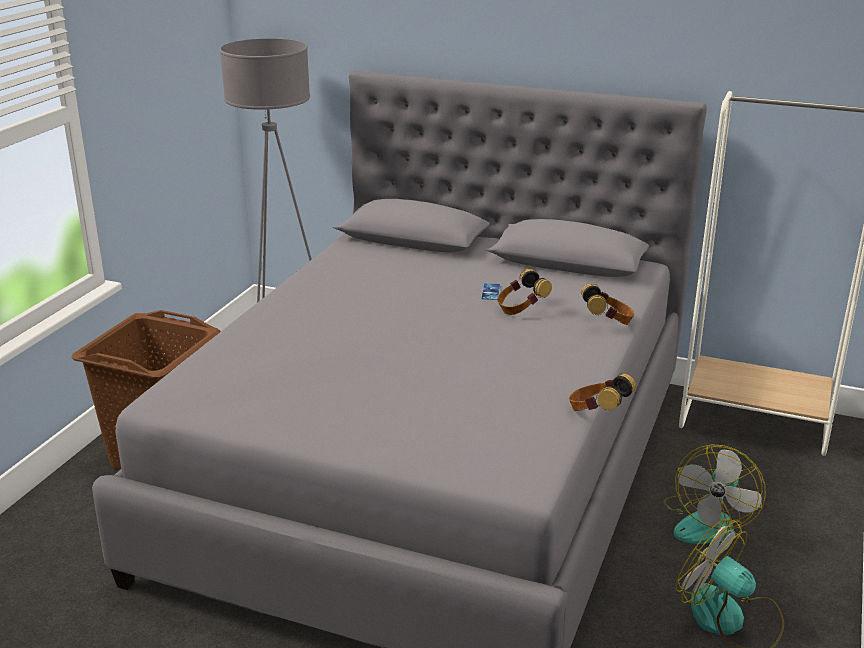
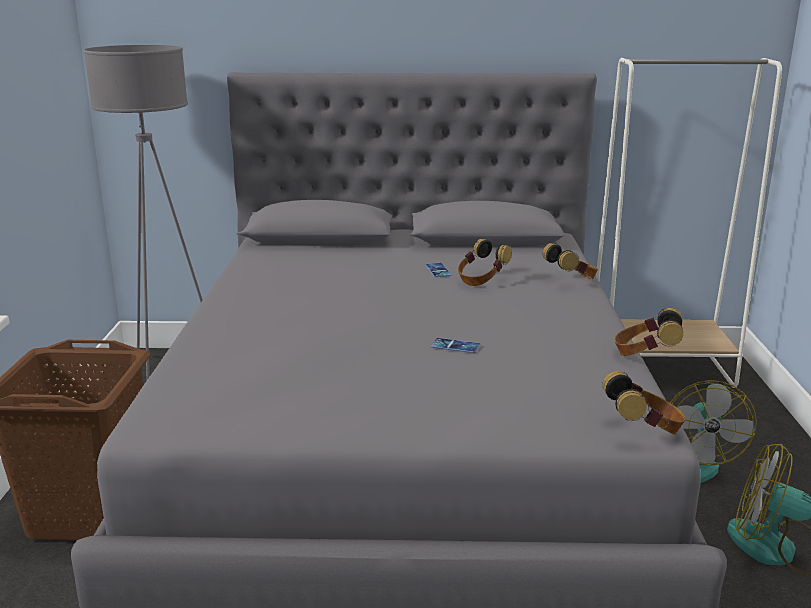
camera: 20 degrees left, 5 degrees down
(438, 374) = (455, 346): none -> phone
(524, 480) = (643, 430): none -> headphones

